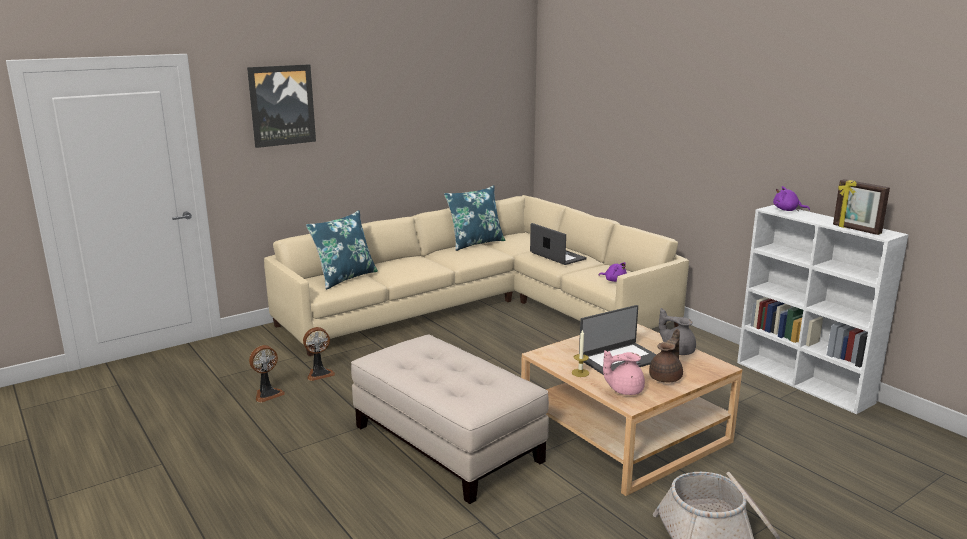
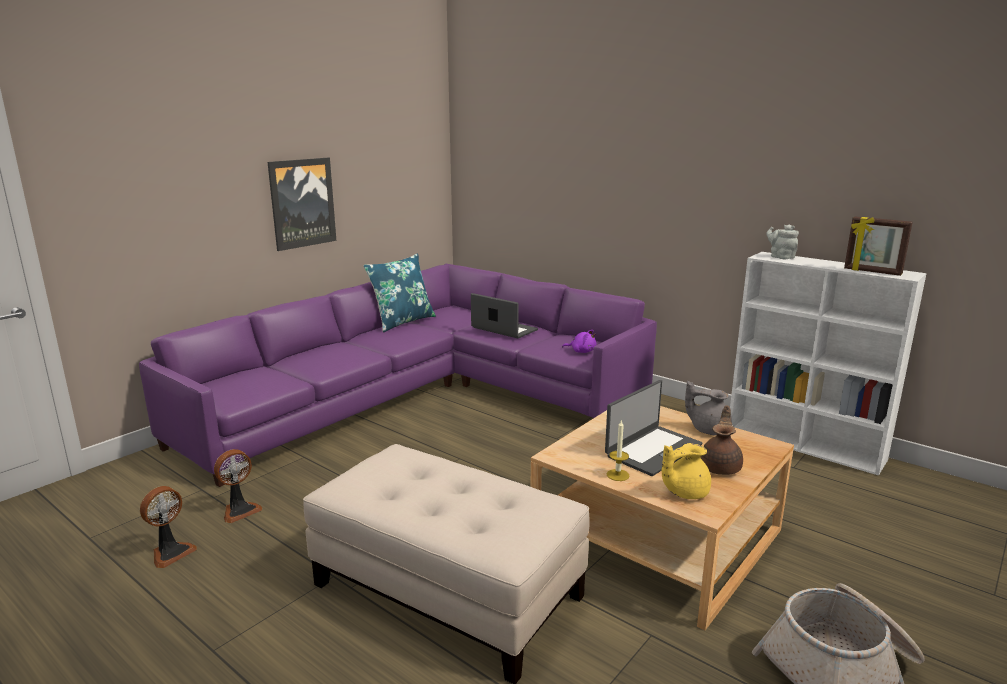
camera: 15 degrees left, 0 degrees up
(282, 105) = (148, 157): picture -> picture (302, 203)
(345, 278) = (255, 378): blue pillow -> none
(484, 307) = (423, 396): beige sofa -> purple sofa
(624, 390) = (684, 492): pink teapot -> yellow teapot
(787, 210) = (780, 257): purple plush toy -> grey teapot

